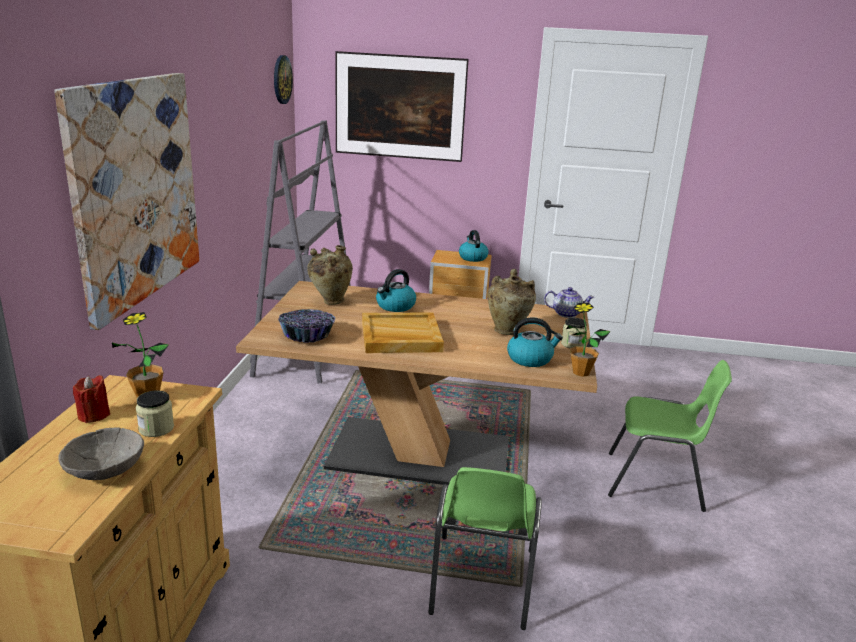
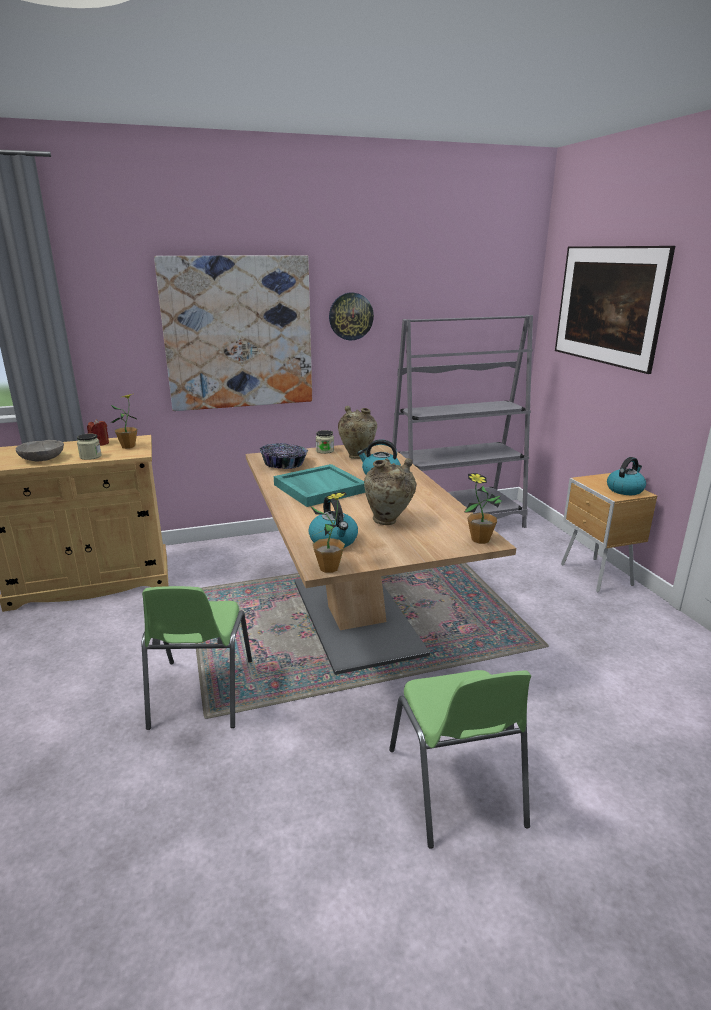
camera: 65 degrees right, 0 degrees up
(281, 79) = (508, 274): wall clock -> wall clock (351, 316)
(400, 336) = (319, 488): beige tray -> turquoise tray
(481, 582) = (200, 694): green chair -> green chair turned 75 degrees counterclockwise
(566, 314) = (480, 540): teapot -> potted plant
(572, 344) = (397, 554): jar -> jar (325, 451)

